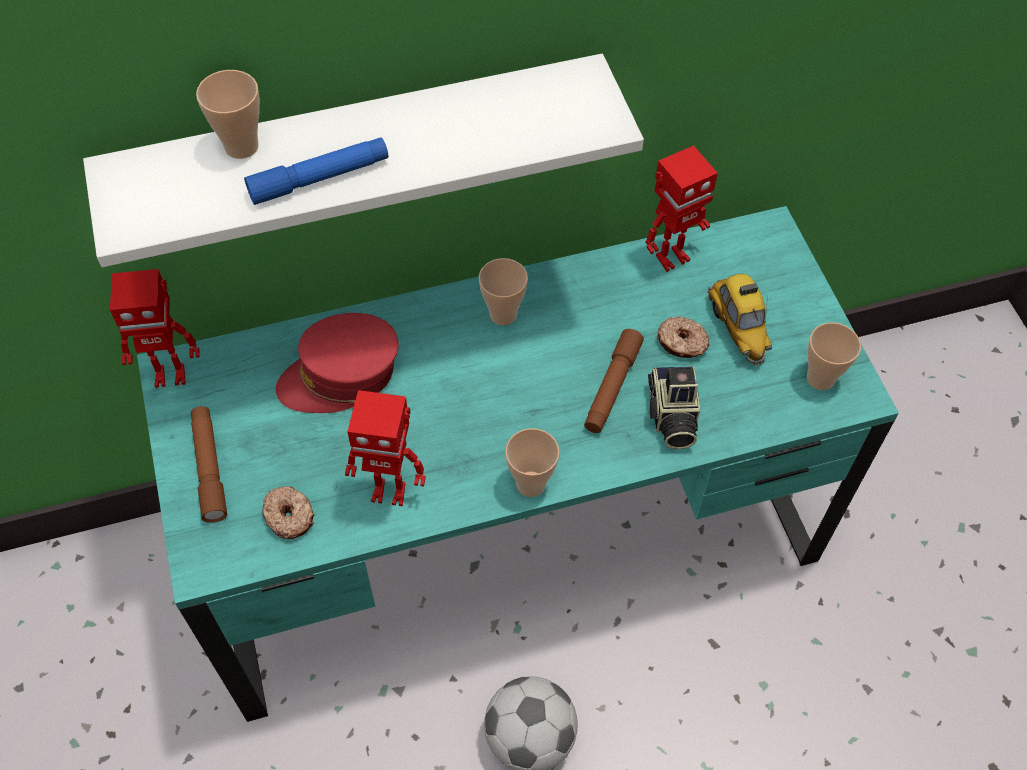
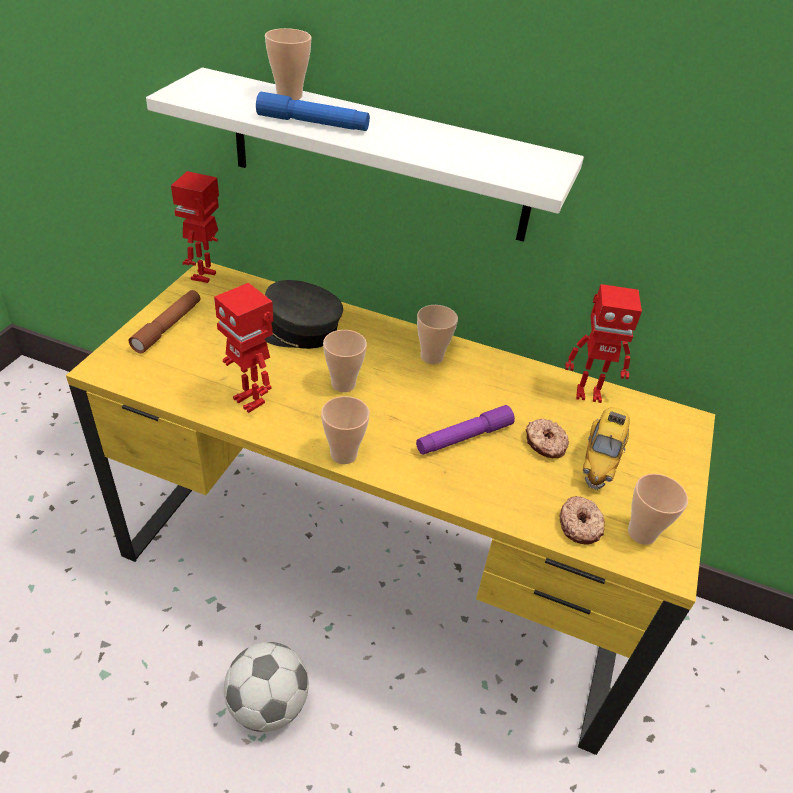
camera: 35 degrees right, 15 degrees down
(170, 374) = (205, 276): toy robot -> toy robot turned 75 degrees clockwise
(289, 516) = (179, 375): donut -> donut (580, 525)
(341, 376) = (294, 329): red cap -> grey cap
(455, 407) = (343, 384): none -> cup
(511, 536) = (378, 569): turquoise desk -> yellow desk
(612, 387) = (464, 437): brown flashlight -> purple flashlight
(671, 417) = (489, 481): camera -> none

